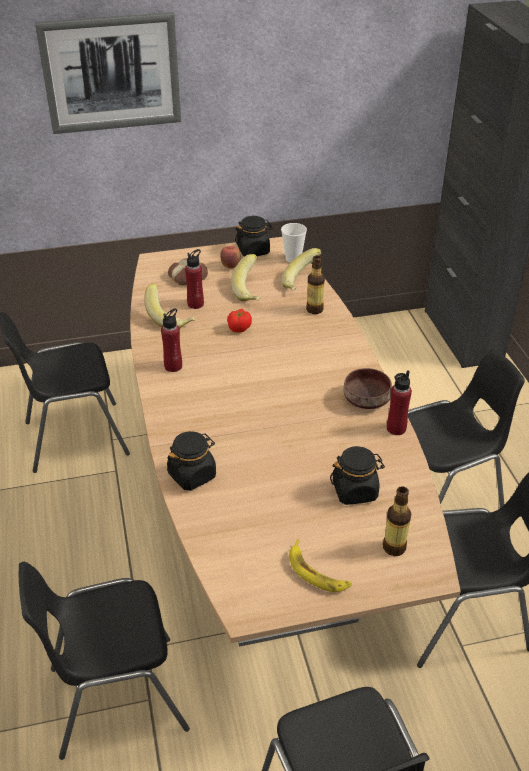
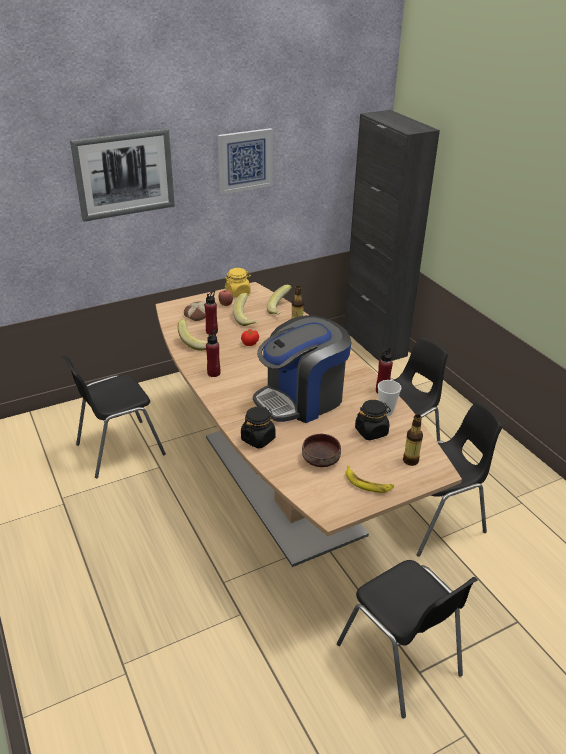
camera: 15 degrees left, 5 degrees down
(116, 697) = (215, 617): black chair -> none
(253, 250) = (238, 293): black jar -> yellow jar
(275, 423) = (301, 399): none -> coffee machine
(287, 64) = (245, 160): none -> picture
(293, 259) = (268, 295): cup -> cup (386, 411)
(367, 400) = (356, 376): brown bowl -> brown bowl (321, 459)

